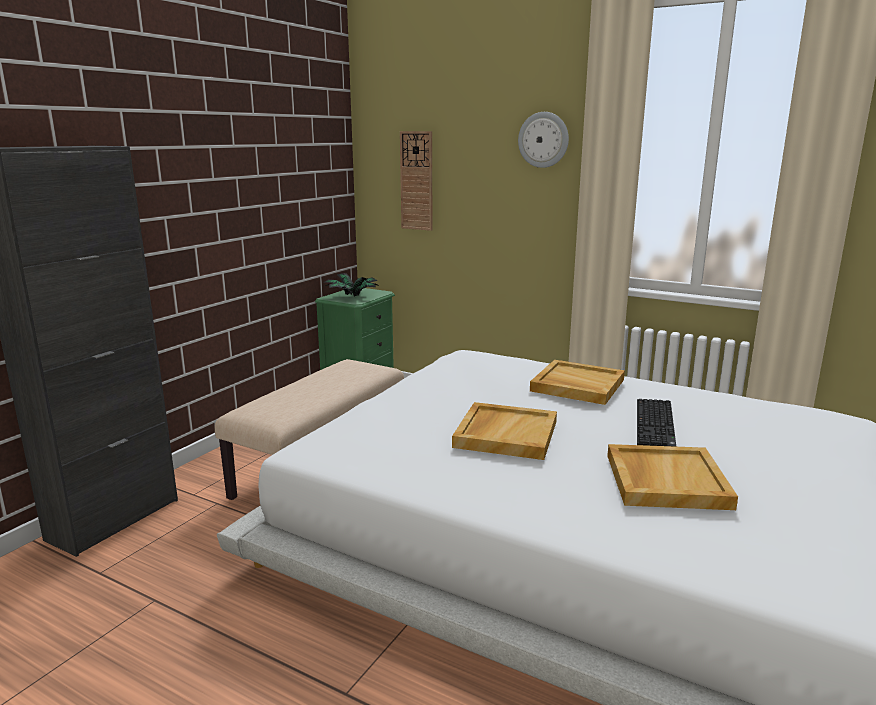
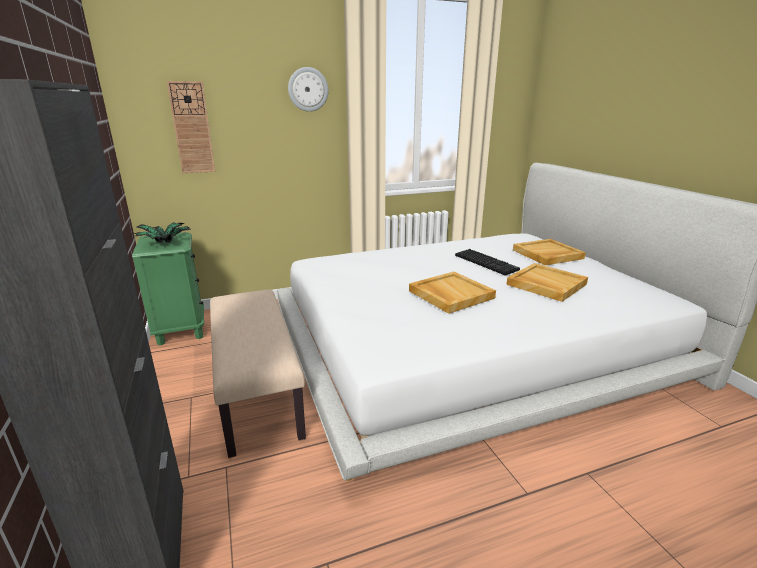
camera: 50 degrees left, 5 degrees up
(576, 385) = (416, 257): beige tray -> beige tray (547, 254)

